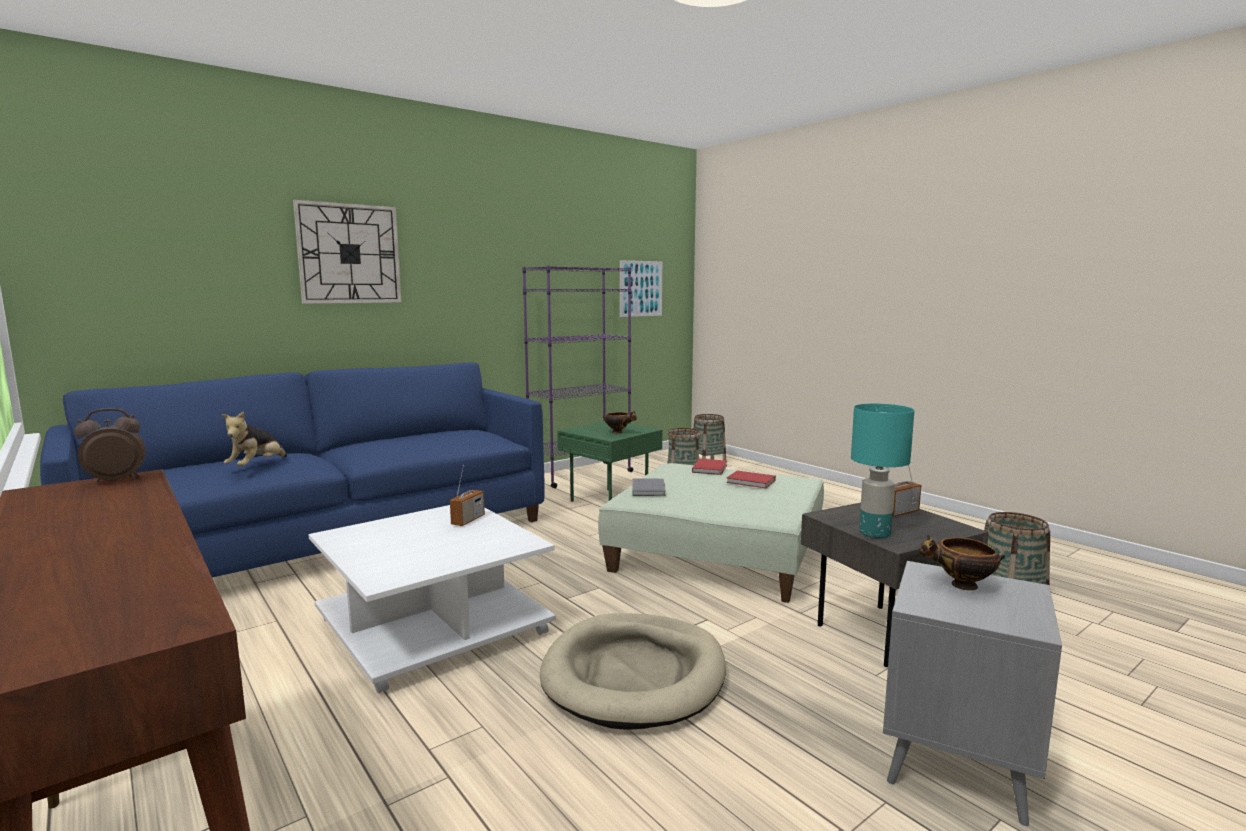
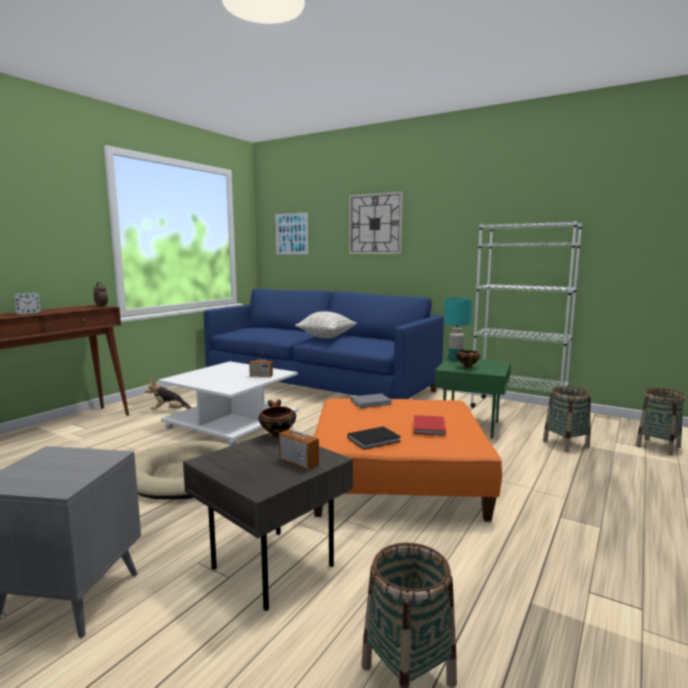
camera: 70 degrees right, 0 degrees up
(98, 542) = (28, 313): none -> alarm clock
(257, 466) = (270, 331): plush toy -> plush toy (170, 412)
(384, 447) = (326, 337): none -> pillow
(580, 475) = (517, 408): purple bookcase -> white bookcase
(641, 288) = (641, 242): picture -> picture (291, 234)
(710, 468) = (454, 412): red book -> none
(718, 553) = (398, 479): green ottoman -> orange ottoman
(773, 503) = (375, 440): none -> black book
(874, 533) = (232, 453): turquoise table lamp -> turquoise table lamp (455, 359)
(961, 586) = (76, 465): bowl -> bowl (277, 436)

